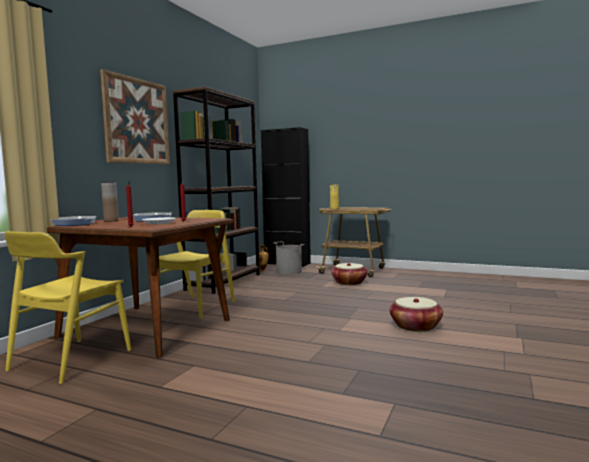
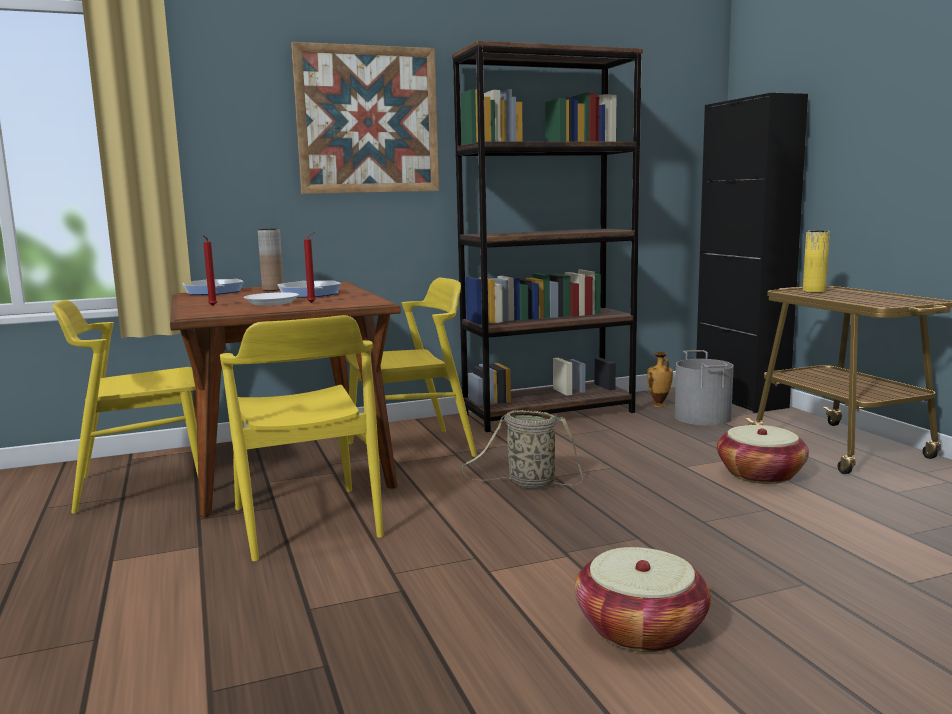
camera: 45 degrees right, 5 degrees up
(223, 342) = (305, 523): none -> yellow chair
(281, 304) = (528, 483): none -> basket

